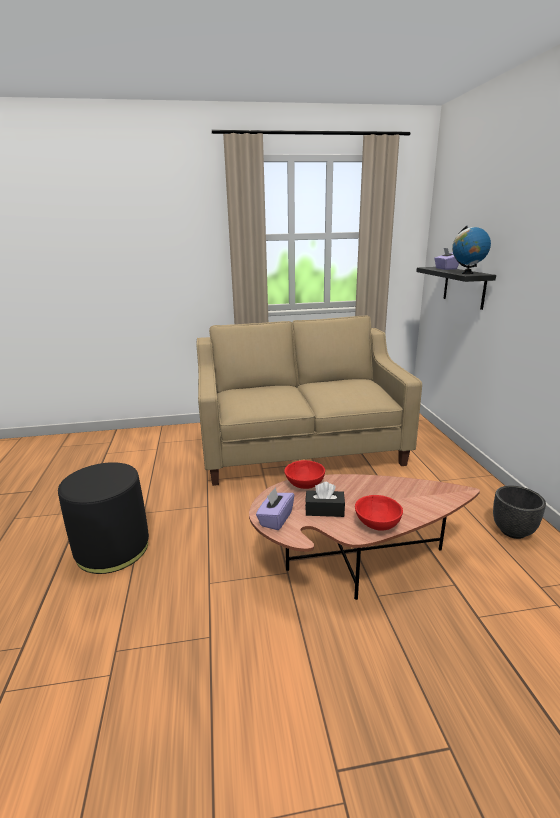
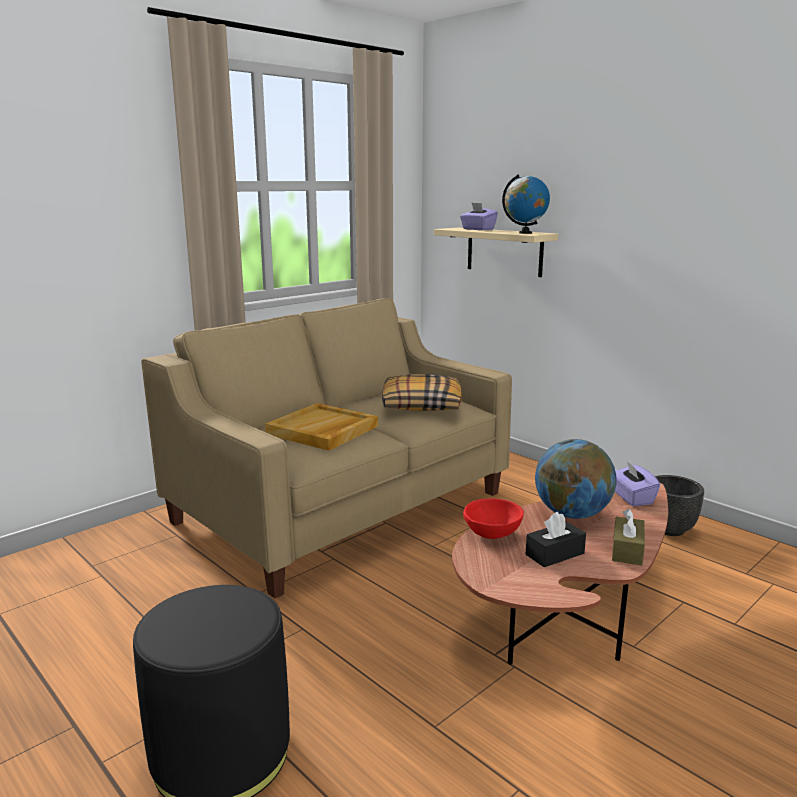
camera: 35 degrees left, 5 degrees down
(270, 396) = (322, 430): none -> beige tray
(275, 519) = (517, 584): purple tissue box -> purple tissue box (631, 498)
(351, 391) = (420, 404): none -> pillow
(375, 489) = (572, 514): none -> globe
(376, 525) = (627, 550): red bowl -> brown tissue box
(464, 287) = (504, 251): black shelf -> beige shelf

